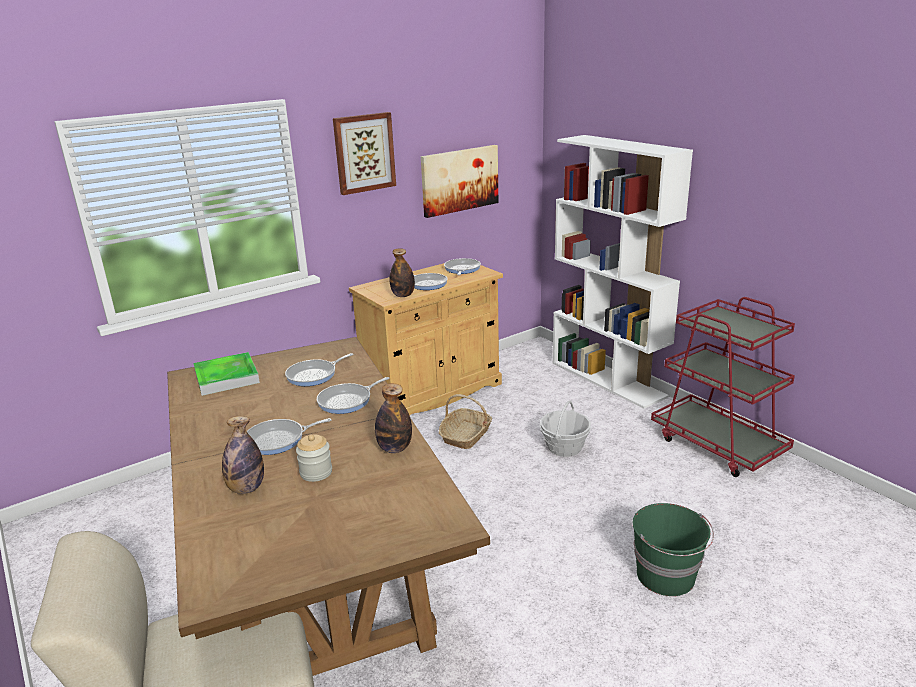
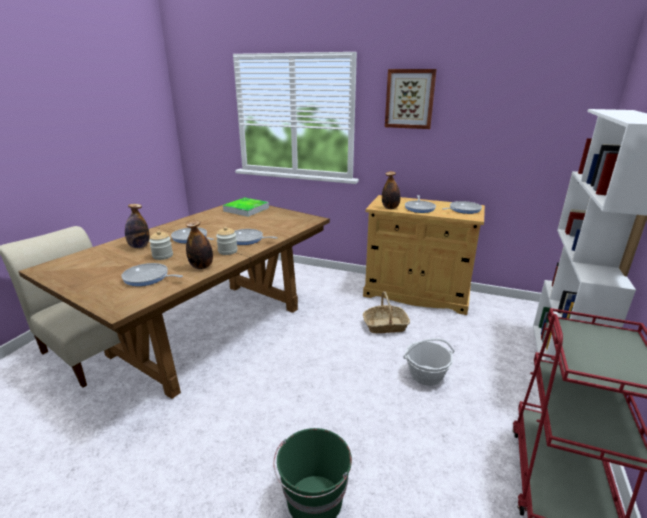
camera: 55 degrees right, 0 degrees up
(314, 375) = (269, 224): frying pan -> frying pan (148, 278)
(368, 422) = (227, 251): none -> jar
(459, 180) = (497, 137): picture -> none

